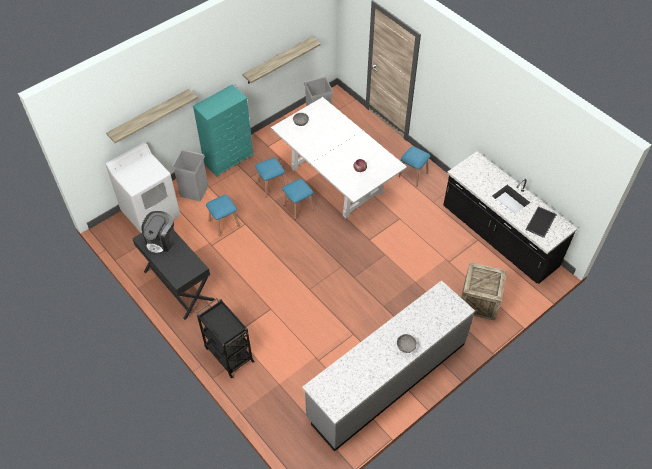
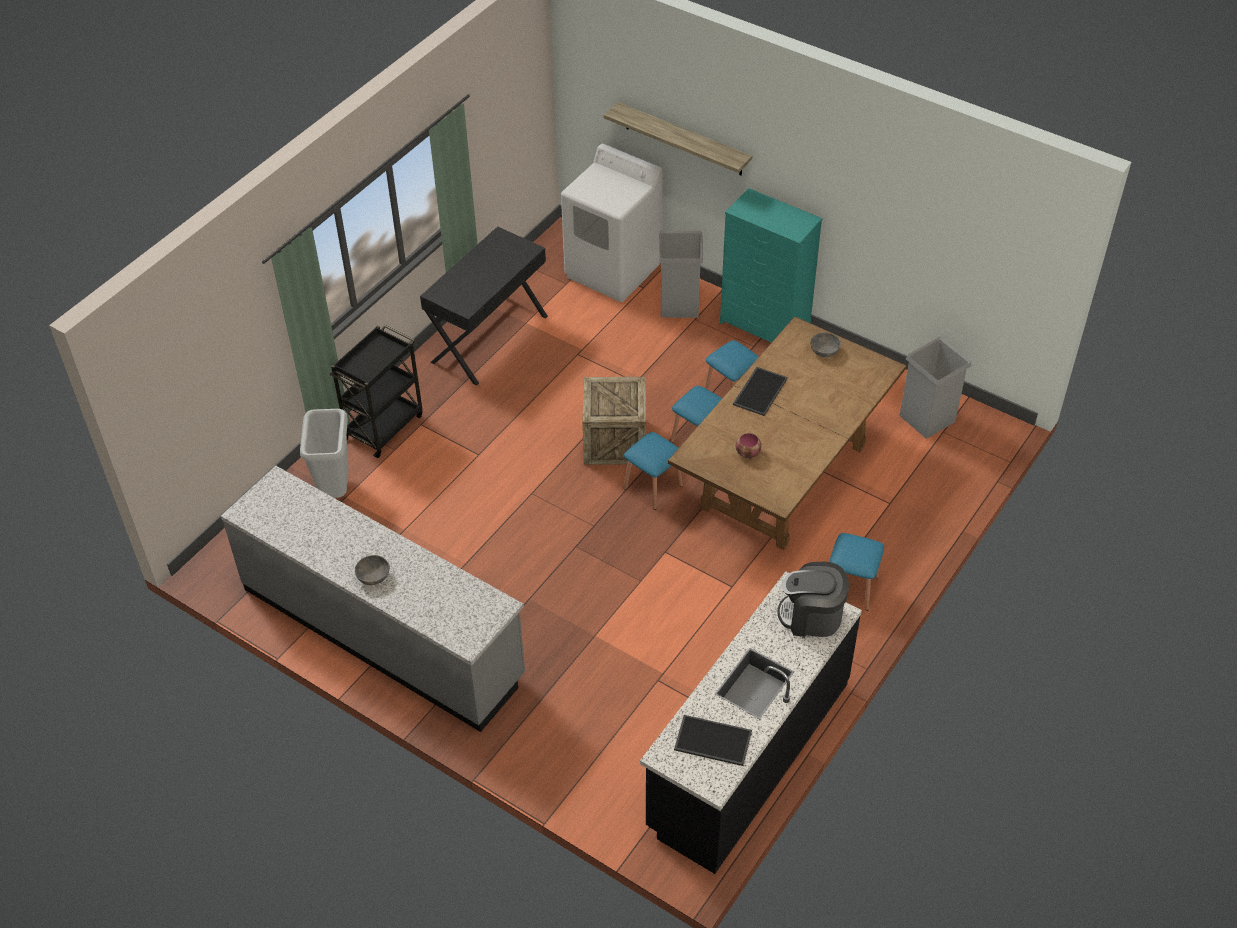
camera: 75 degrees right, 5 degrees down
(161, 240) = (503, 256): coffee machine -> coffee machine (811, 616)
(224, 223) = (627, 356): blue stool -> blue stool (653, 487)
(271, 389) = (335, 490): none -> grey trash can
(278, 60) = (919, 261): shelf -> none
(318, 154) = (759, 391): none -> tray
(337, 181) = (783, 478): white dining table -> brown dining table
(479, 301) = (583, 742): crate -> crate (615, 441)

